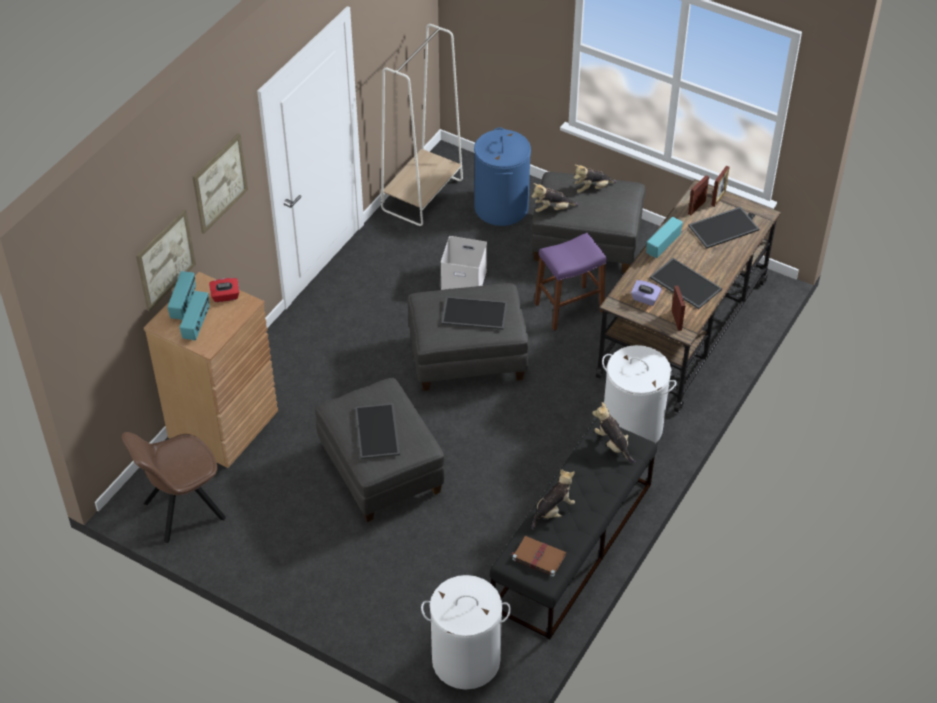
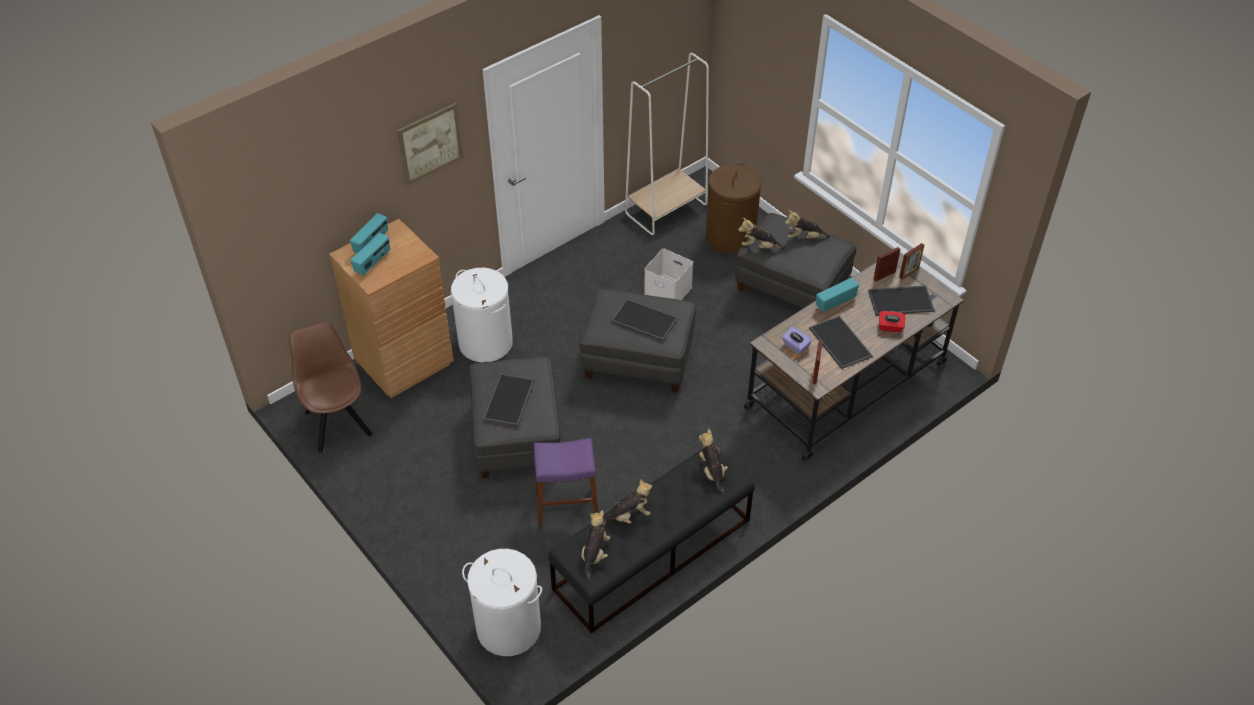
camera: 20 degrees right, 0 degrees up
(165, 259) = (360, 198): picture -> none
(183, 510) = (337, 423): brown chair -> brown chair turned 75 degrees clockwise
(225, 296) = (409, 245): red tissue box -> red tissue box (890, 327)
(501, 207) = (730, 237): blue laundry basket -> brown laundry basket
(538, 557) = (595, 554): brown book -> plush toy
(569, 308) = (749, 340): purple stool -> purple stool (567, 506)
(632, 427) = (757, 463): white laundry basket -> white laundry basket (486, 343)

